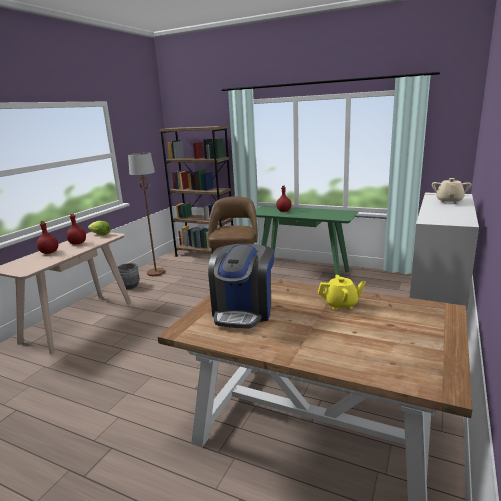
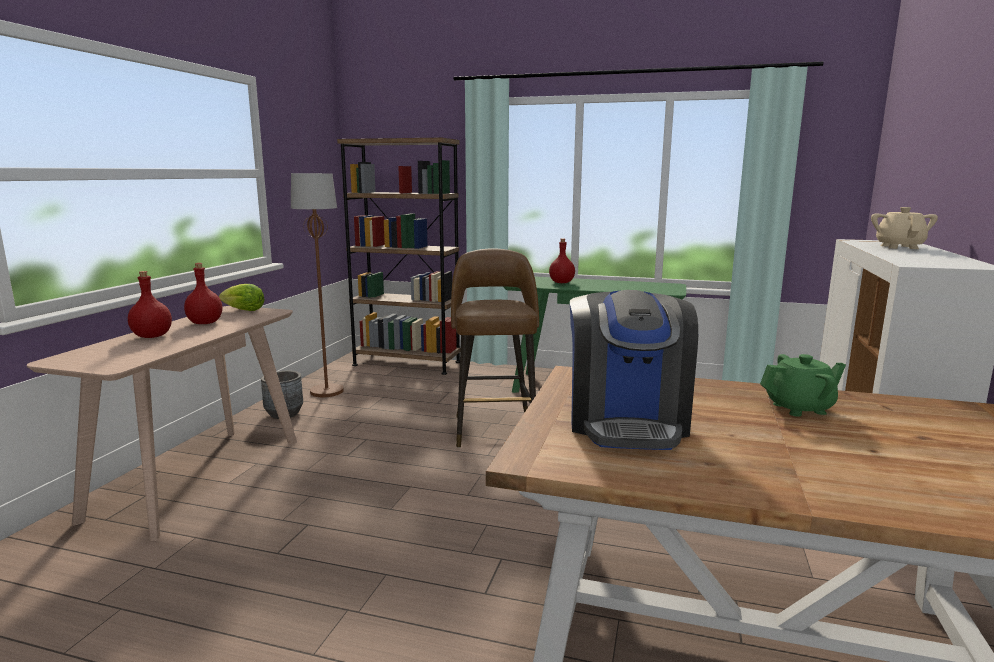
camera: 10 degrees left, 5 degrees down
(341, 304) = (800, 408): yellow teapot -> green teapot

